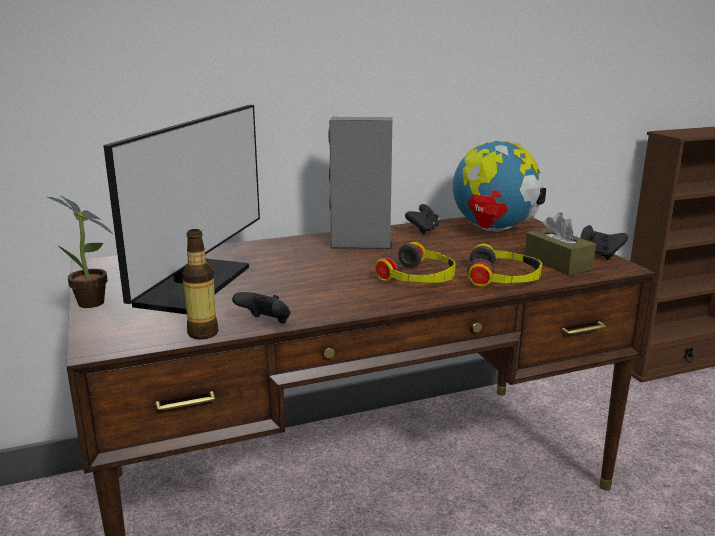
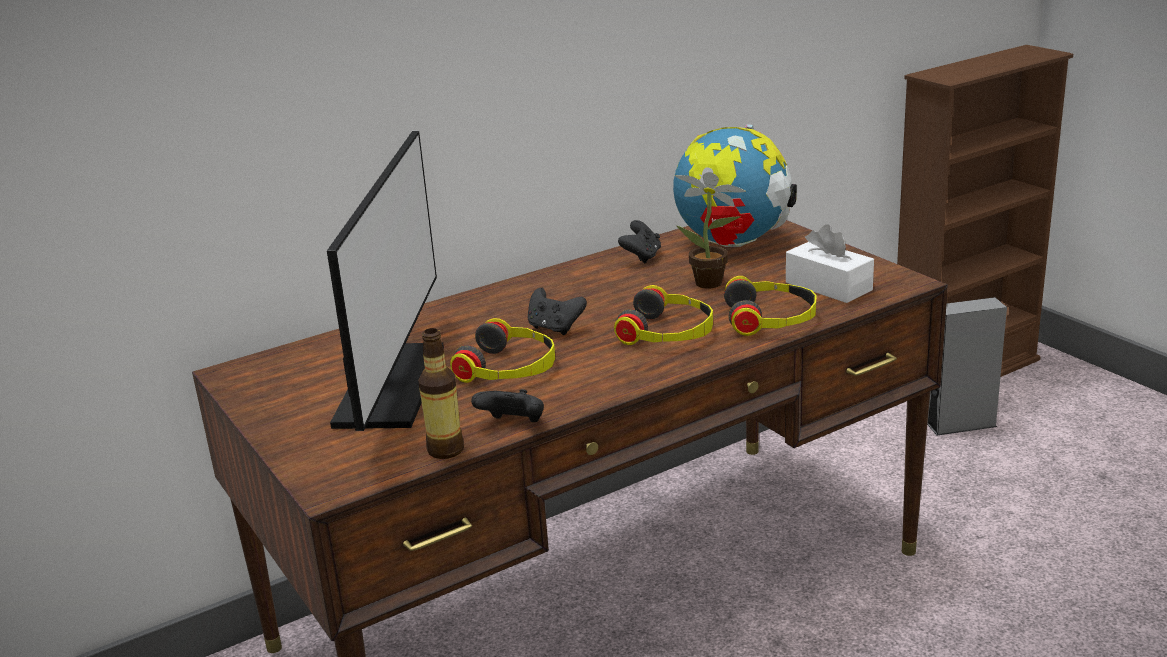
camera: 10 degrees left, 5 degrees up
(93, 304) = (277, 433): potted plant -> potted plant (713, 284)
(287, 285) = (509, 368): none -> headphones
(361, 244) = (571, 291): grey speaker -> grey speaker (961, 425)
(557, 263) = (828, 286): brown tissue box -> white tissue box
(598, 255) = (874, 266): black game controller -> black game controller (555, 328)

